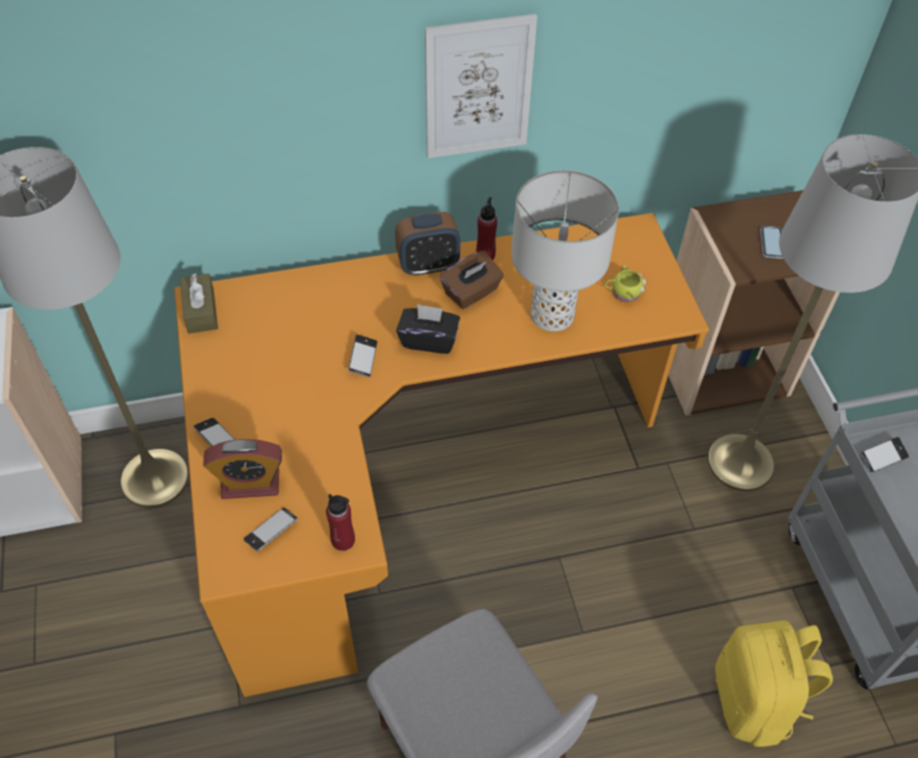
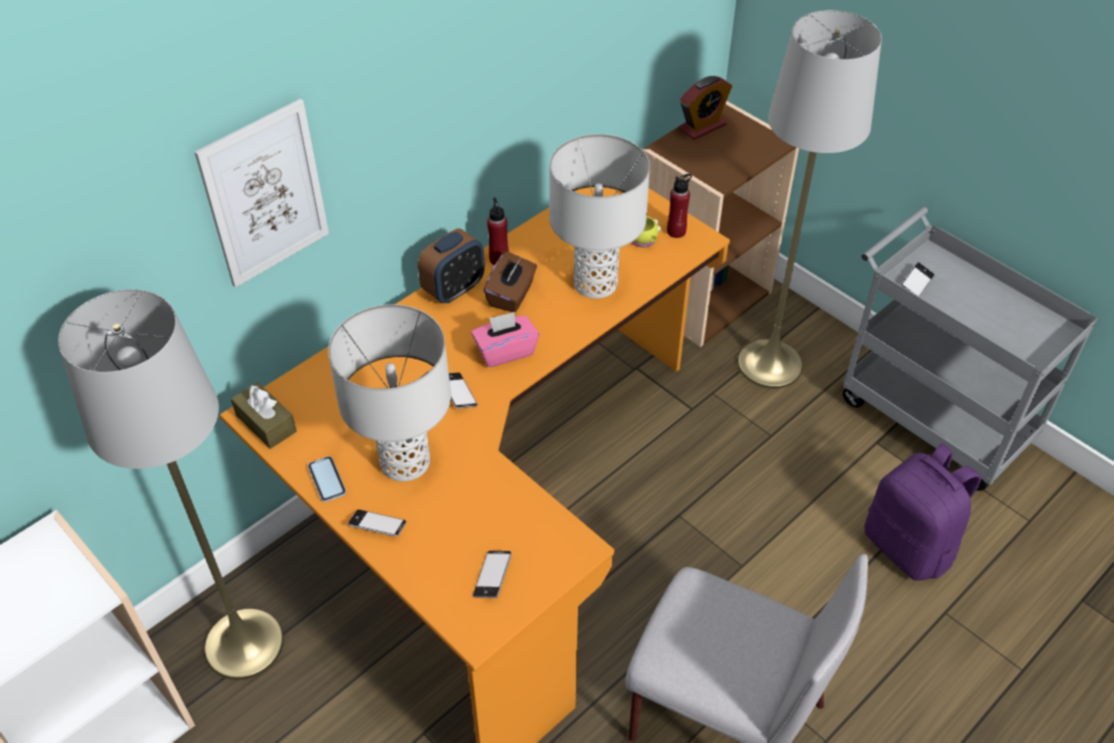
camera: 30 degrees left, 5 degrees down
(250, 484) = (440, 548): alarm clock -> alarm clock (702, 127)
(278, 397) = (405, 462): none -> white table lamp
(343, 540) = (563, 550): red bottle -> red bottle (676, 231)
(429, 340) = (505, 351): black tissue box -> pink tissue box
(478, 88) = (462, 93): picture -> picture (265, 194)
(754, 701) = (909, 546): yellow backpack -> purple backpack
(771, 243) = (727, 151): phone -> phone (327, 480)

